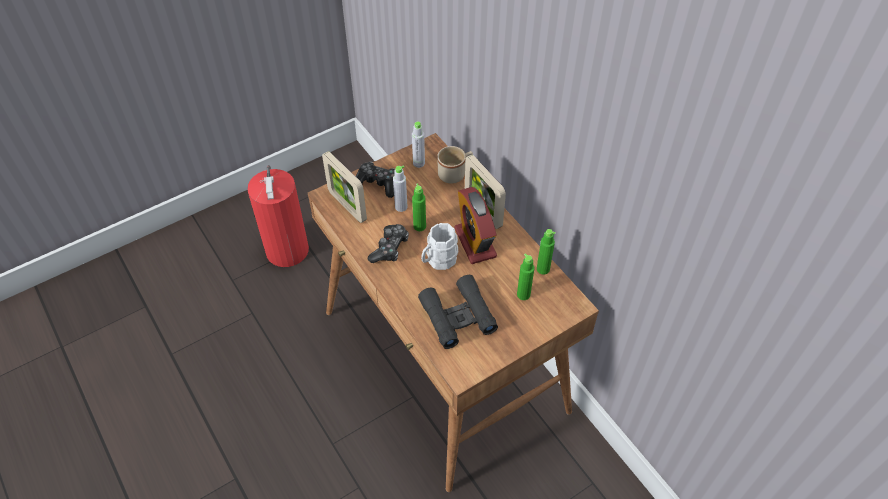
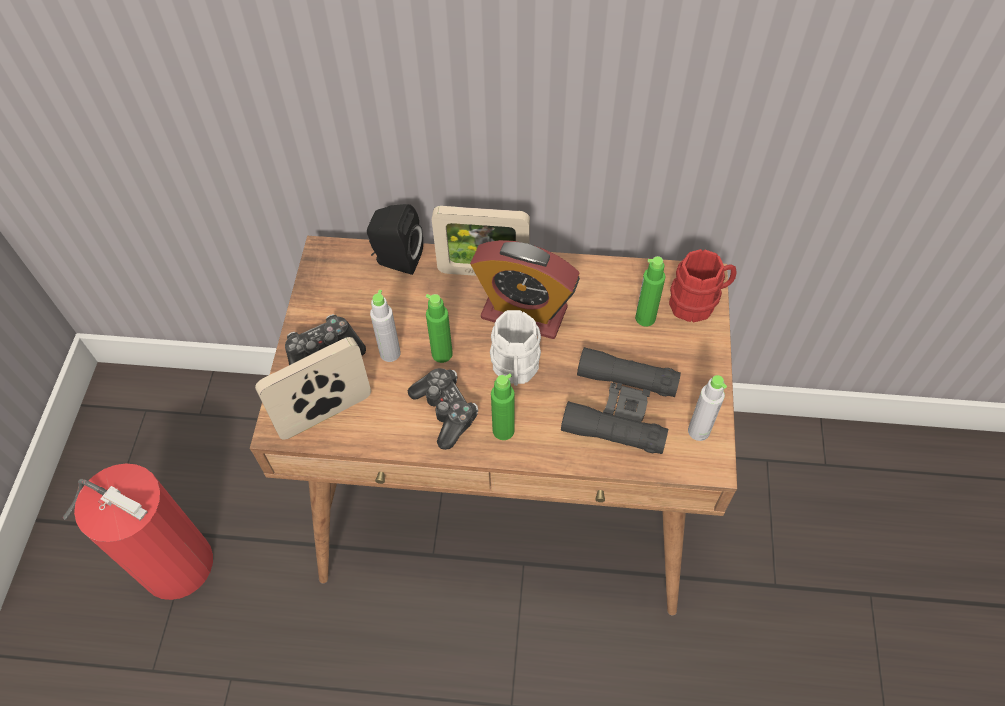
camera: 50 degrees left, 5 degrees up
(347, 206) = (325, 414): picture frame -> picture frame turned 150 degrees clockwise
(419, 163) = (338, 286): grey bottle -> grey bottle (698, 431)
(455, 173) = (396, 260): beige mug -> black speaker
(543, 269) = (625, 274): green bottle -> green bottle (503, 430)
(558, 312) = (699, 302): none -> red mug

